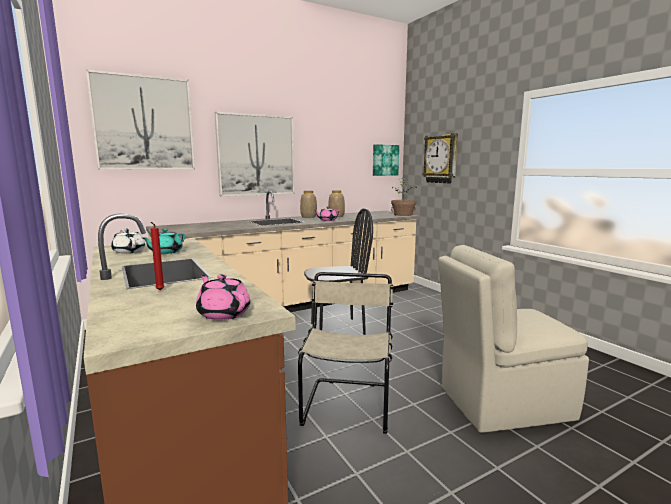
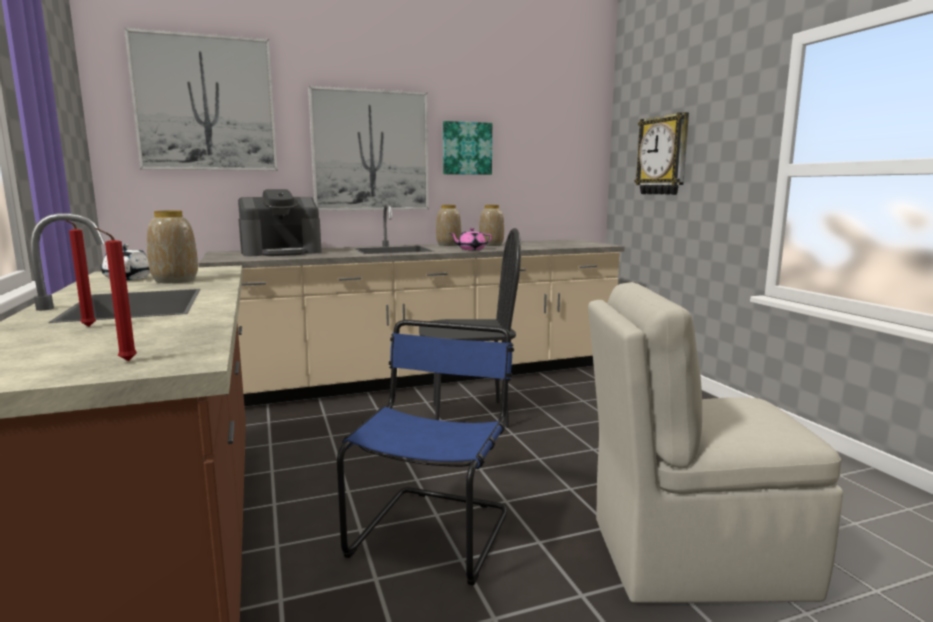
camera: 10 degrees right, 0 degrees up
(166, 252) = (175, 281): turquoise teapot -> vase
(202, 225) = (282, 252): none -> coffee machine
(223, 313) = (125, 361): pink teapot -> red candle
(348, 403) = (434, 530): beige chair -> blue chair
(385, 160) = (578, 160): picture -> picture (466, 148)
(403, 215) = (598, 244): potted plant -> none

